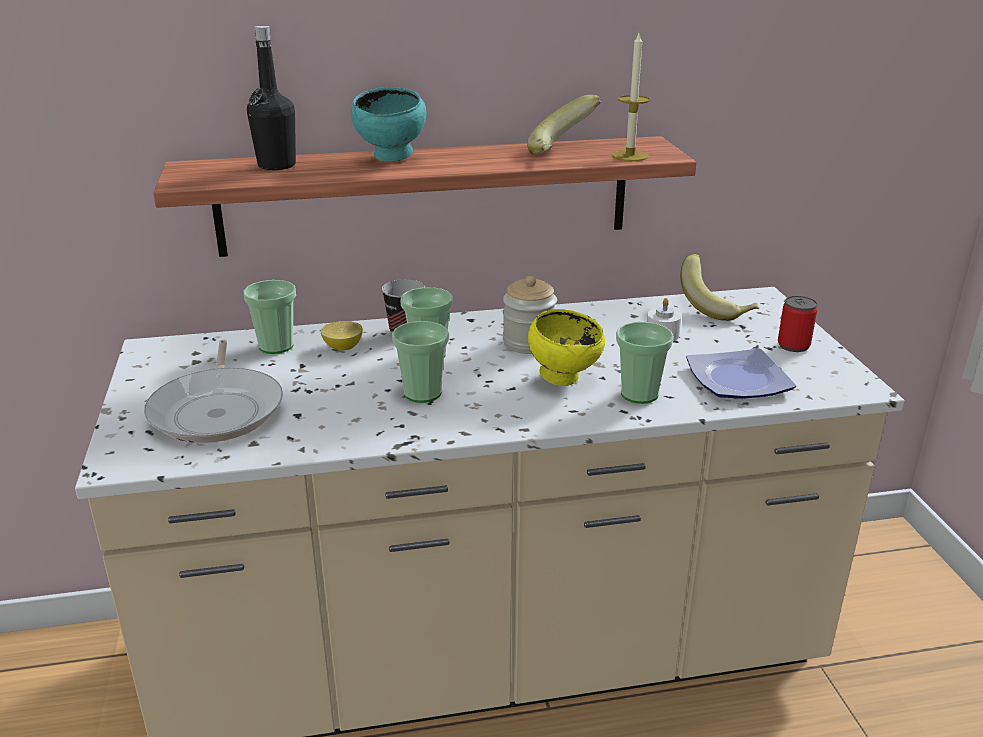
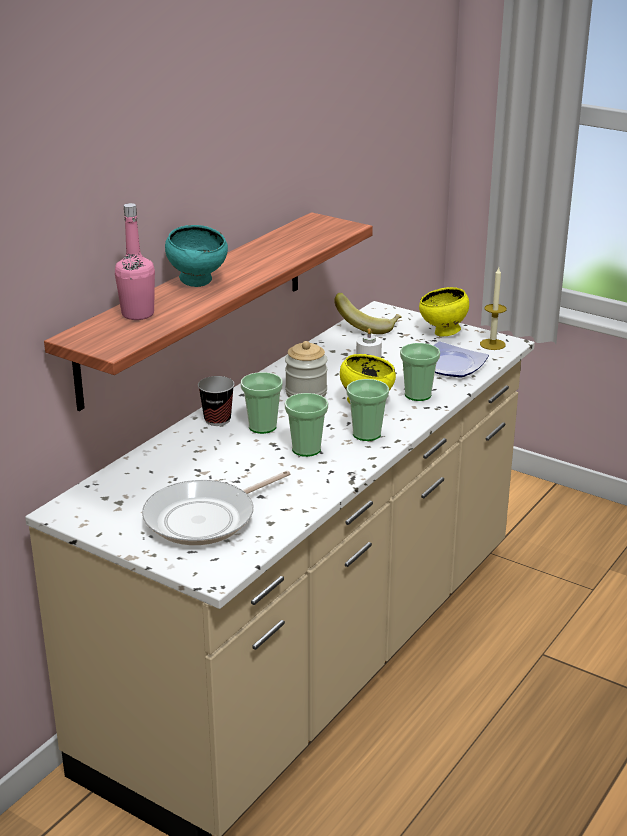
camera: 45 degrees left, 0 degrees up
(218, 410) = (206, 518): frying pan -> frying pan turned 105 degrees clockwise
(276, 346) = (152, 467): cup -> cup (366, 434)
(277, 165) = (138, 314): black bottle -> pink bottle
(343, 347) = (199, 447): lemon -> none
(564, 151) = (287, 242): banana -> none
(630, 156) = (331, 233): candle -> candle (492, 344)
(793, 345) = (443, 333): can -> yellow bowl

